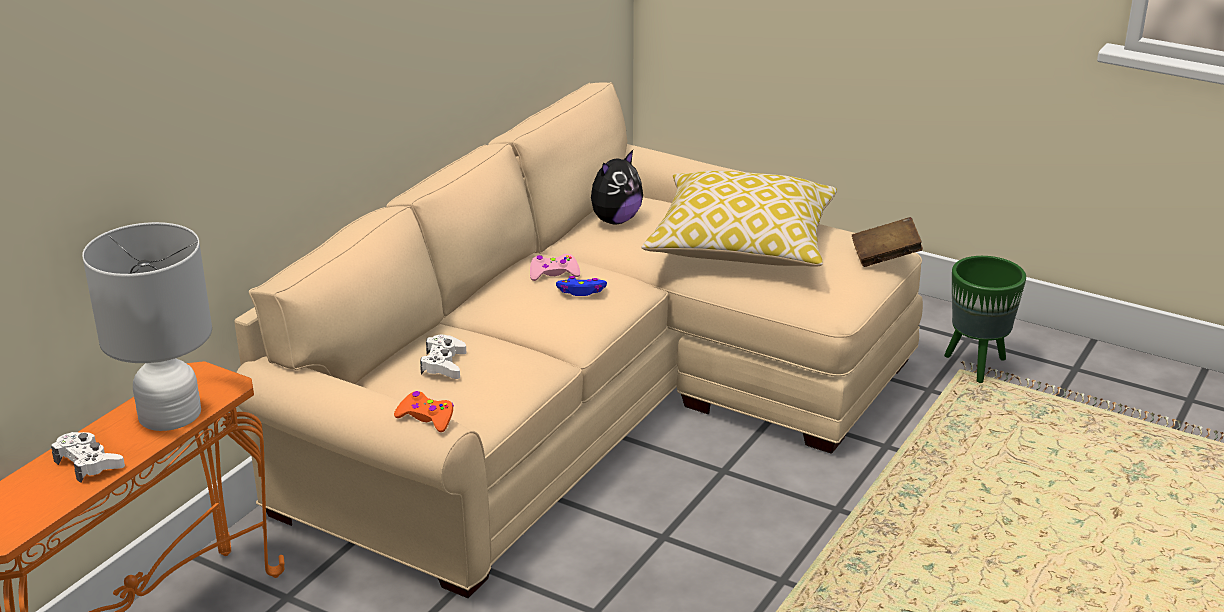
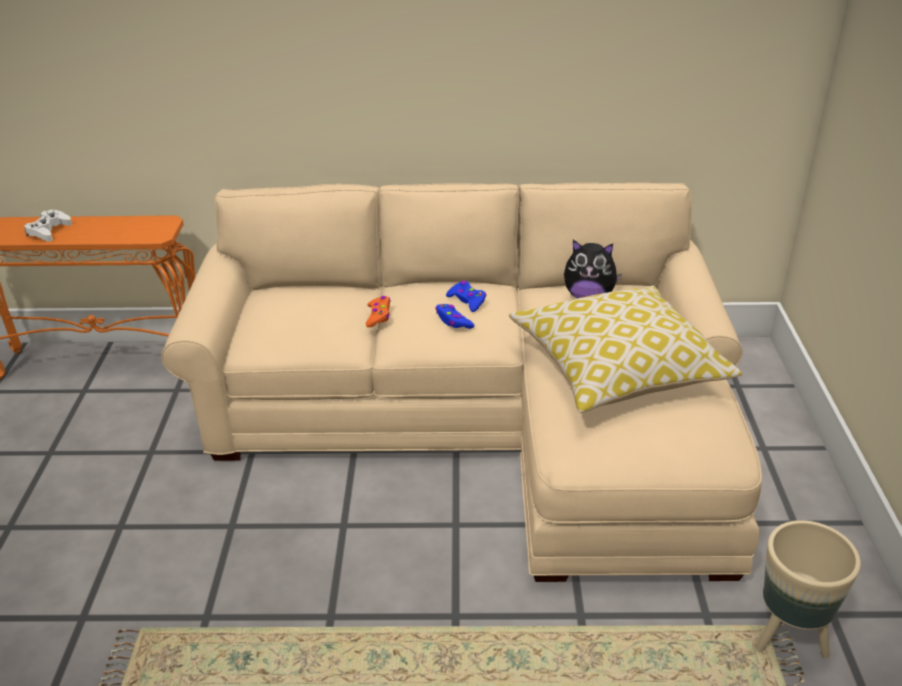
camera: 60 degrees right, 5 degrees up
(168, 414) = (114, 231): grey table lamp -> none
(426, 418) = (193, 318): orange game controller -> orange game controller (378, 316)
(443, 364) = (301, 306): white game controller -> none
(553, 273) = (467, 300): pink game controller -> blue game controller
(885, 257) = (695, 456): brown book -> none
(975, 366) = (787, 637): green planter -> beige planter

